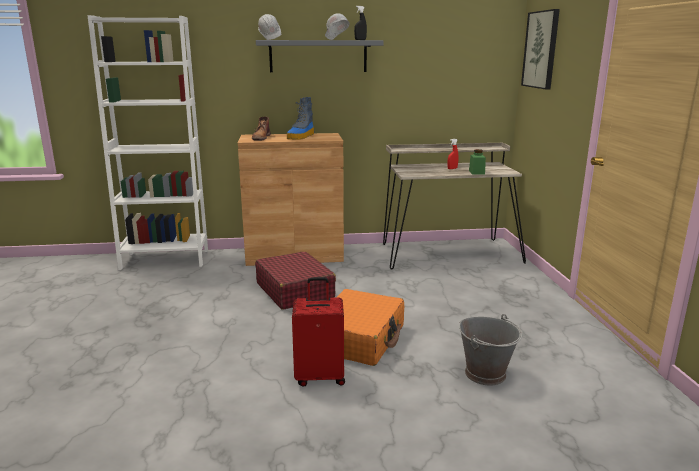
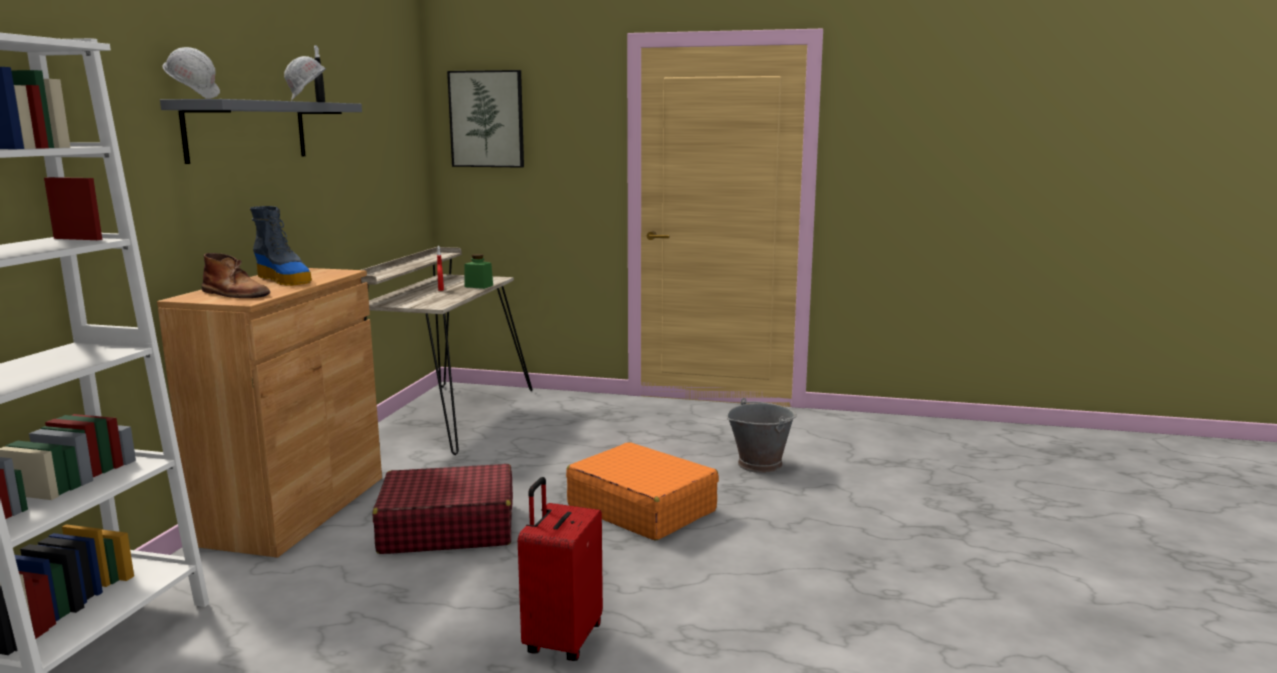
camera: 70 degrees left, 5 degrees down
(320, 376) = (718, 545): red suitcase -> red suitcase (561, 640)

